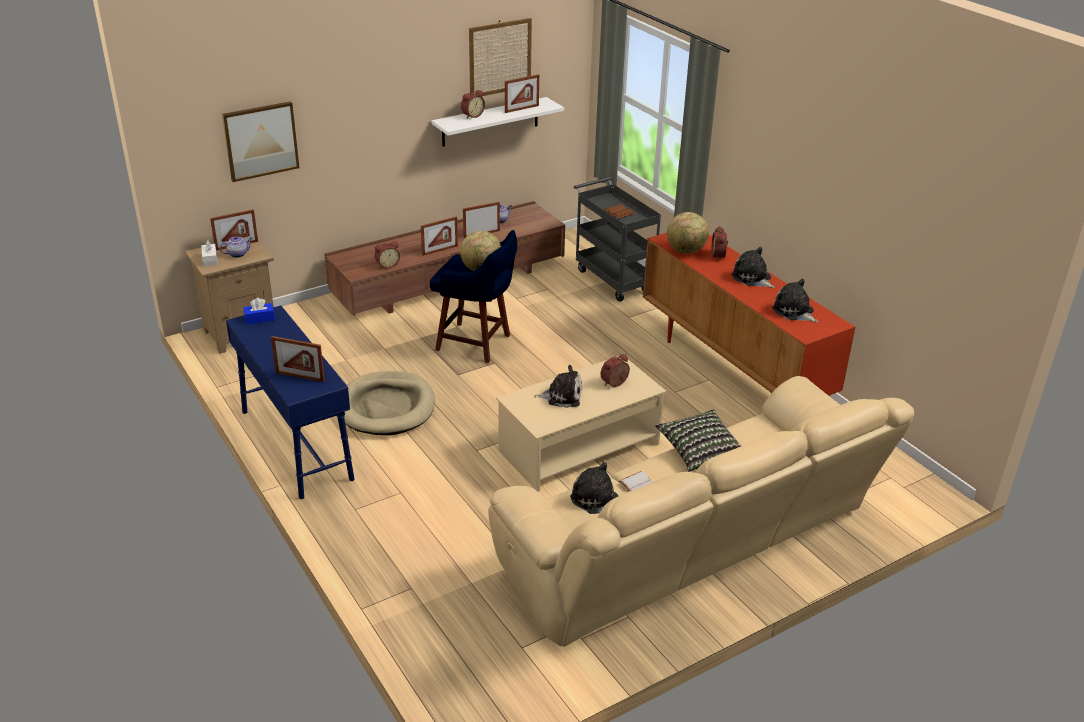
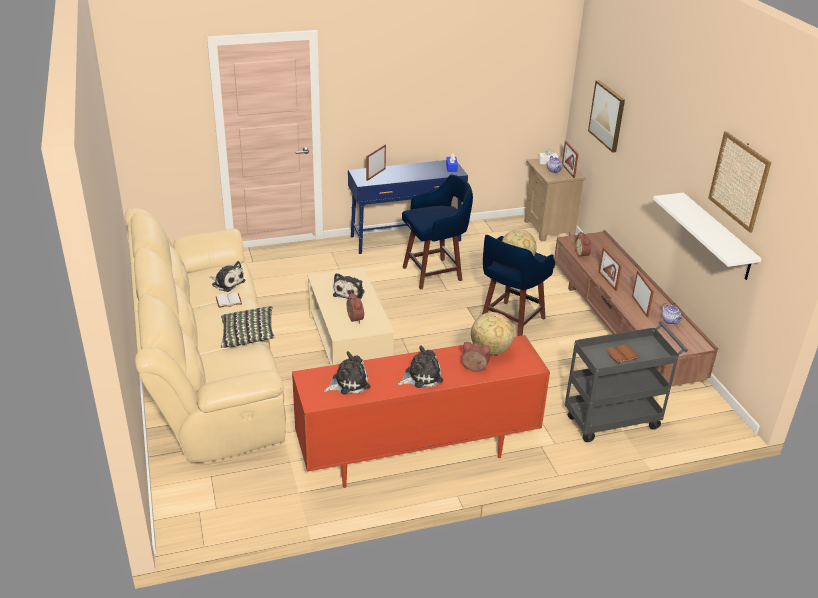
camera: 105 degrees right, 0 degrees up
(387, 407) = (435, 273): beige dog bed -> blue stool
(472, 115) = (696, 211): alarm clock -> none
(521, 109) = (718, 238): picture frame -> none
(596, 500) = (227, 282): plush toy -> plush toy turned 60 degrees clockwise

